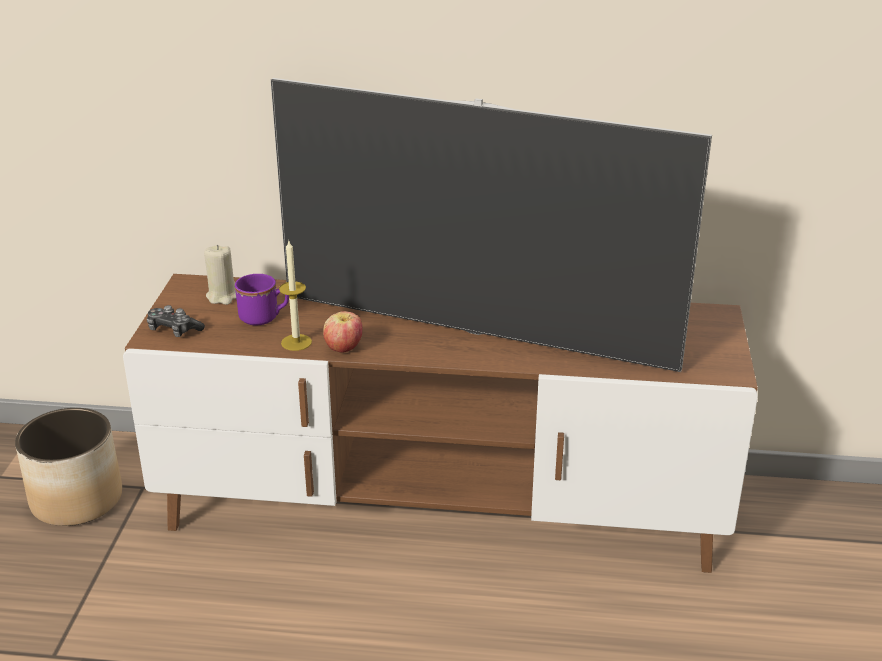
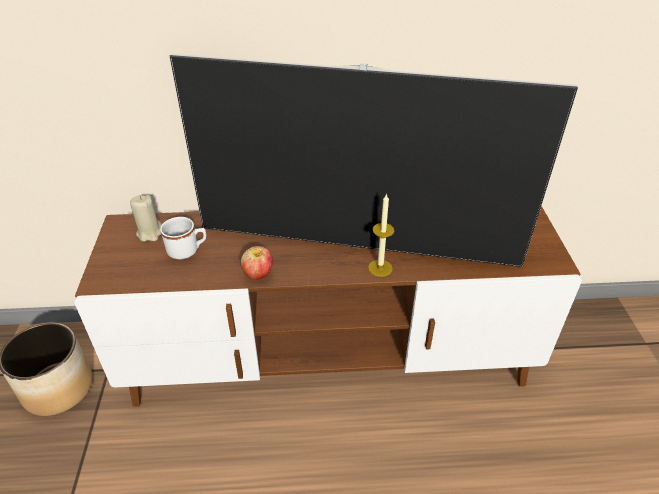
camera: 10 degrees left, 10 degrees up
(173, 330) = (114, 272): game controller -> none
(264, 317) = (187, 250): purple mug -> white mug
(296, 342) = (218, 272): candle -> candle (380, 268)

